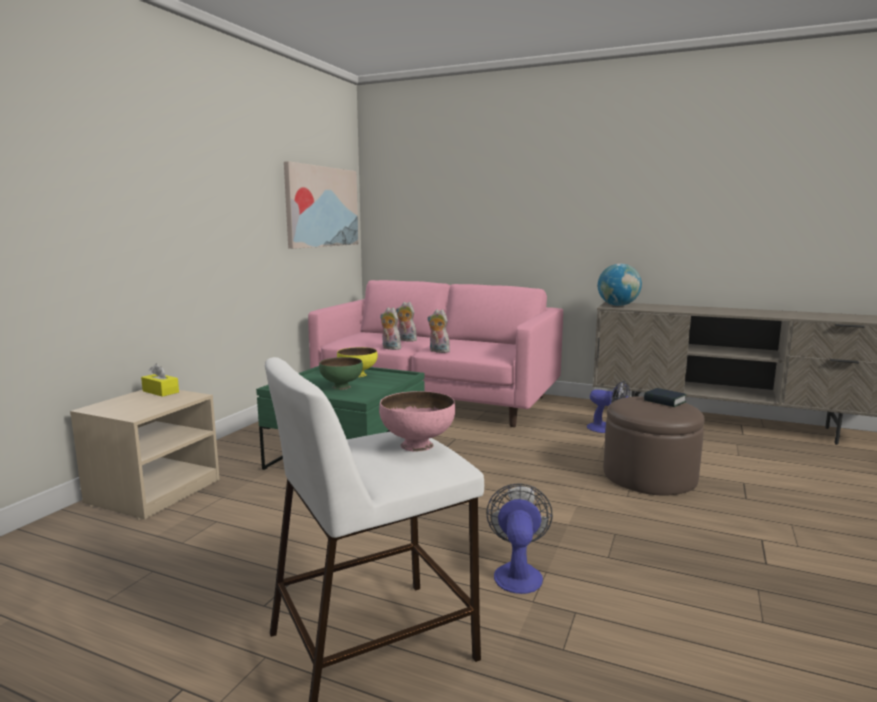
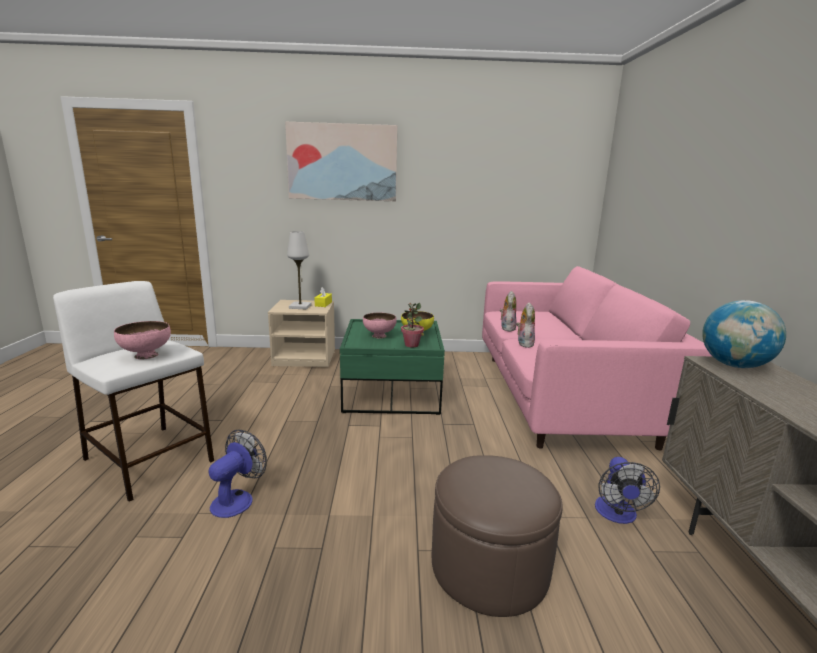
camera: 65 degrees right, 5 degrees up
(146, 403) = (300, 306): none -> white table lamp
(322, 207) = (536, 192): picture -> picture (342, 162)
(341, 387) = (379, 336): green bowl -> pink bowl
(389, 381) = (411, 345): none -> potted plant
(406, 340) = (544, 328): plush toy -> none
(517, 572) = (237, 499): fan -> fan turned 45 degrees counterclockwise
(664, 401) = (522, 490): book -> none

